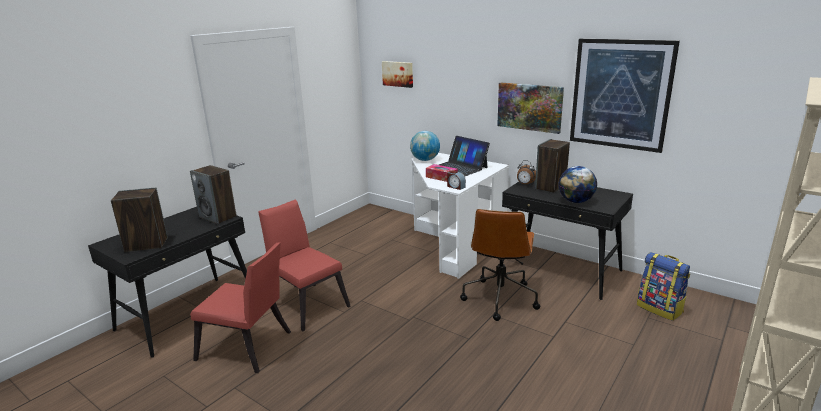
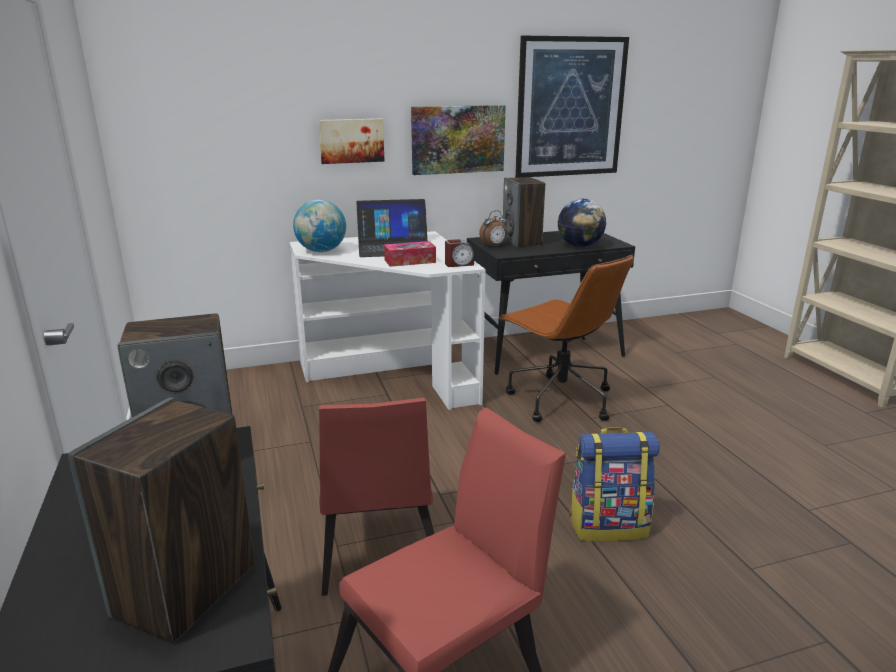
camera: 55 degrees left, 0 degrees up
(306, 303) = (378, 551): red chair -> red chair turned 90 degrees counterclockwise
(398, 74) = (202, 109): picture -> picture (351, 140)
(660, 309) = (666, 342): backpack -> backpack (608, 525)

